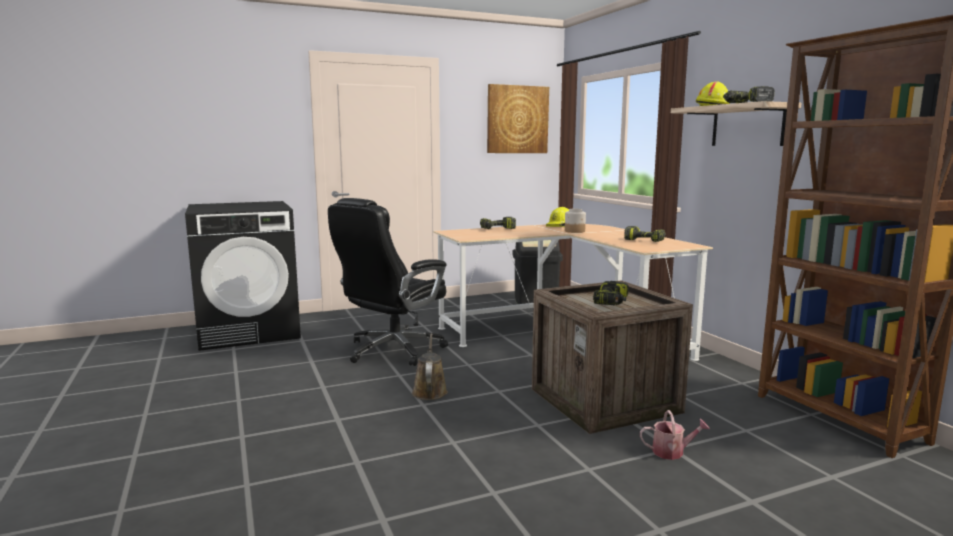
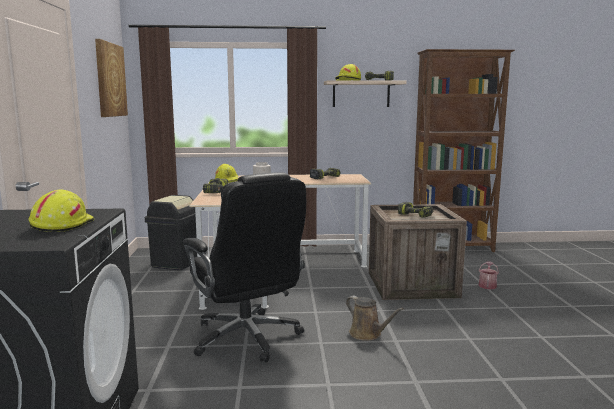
camera: 70 degrees left, 0 degrees up
(241, 208) = (61, 225): none -> yellow hard hat
(429, 391) = (367, 334): brown watering can -> brown watering can turned 150 degrees counterclockwise

